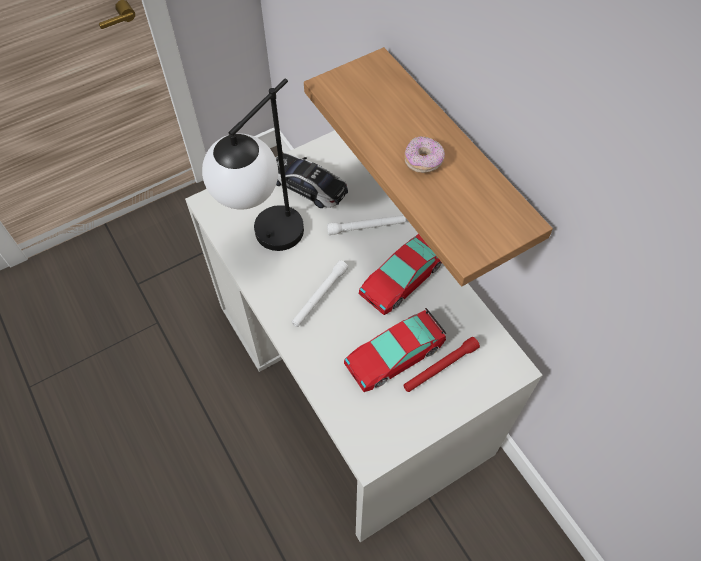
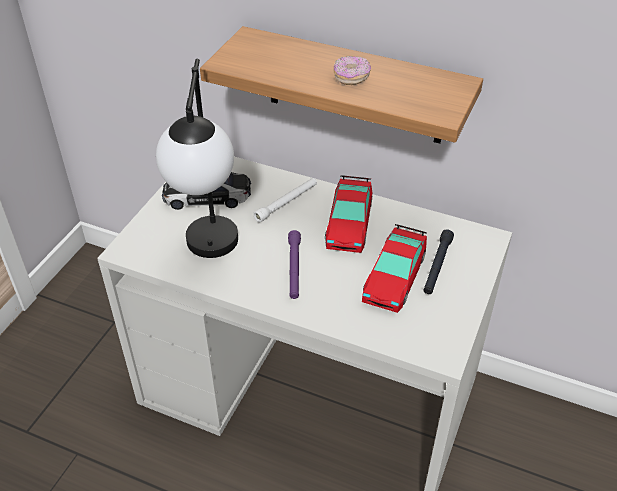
camera: 35 degrees left, 15 degrees down
(319, 297) = (294, 268): white flashlight -> purple flashlight
(440, 367) = (437, 266): red flashlight -> black flashlight

